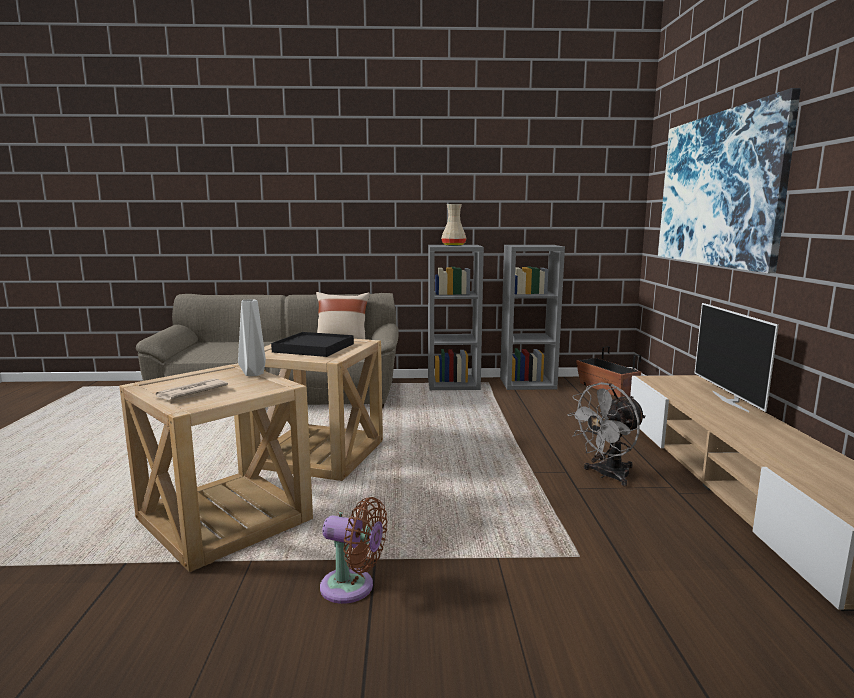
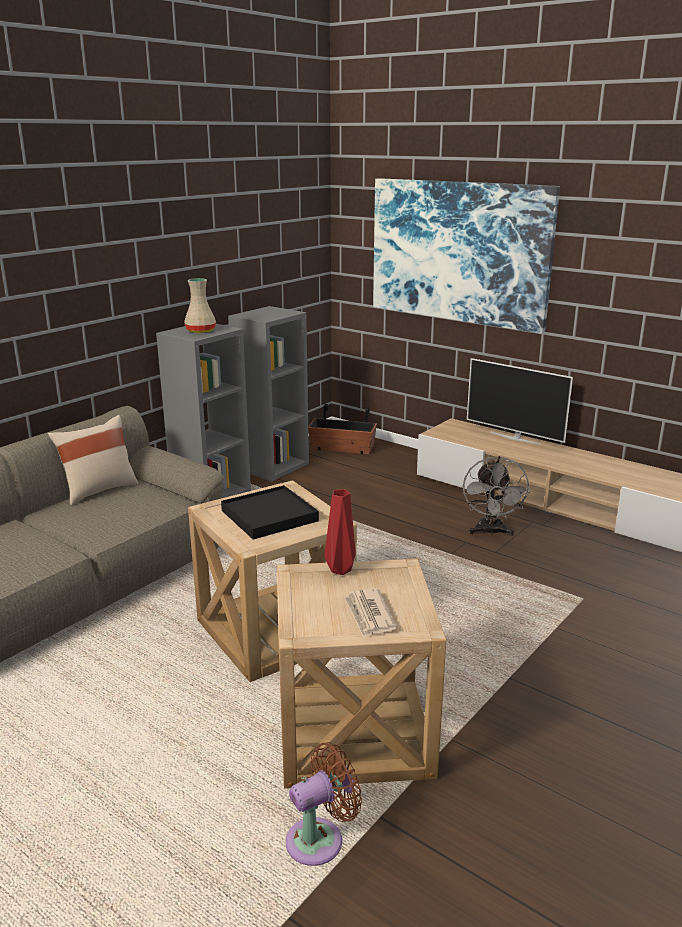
camera: 50 degrees left, 10 degrees up
(255, 374) = (340, 569): grey vase -> red vase
(352, 588) = (539, 702): brown fan -> brown fan (320, 839)

